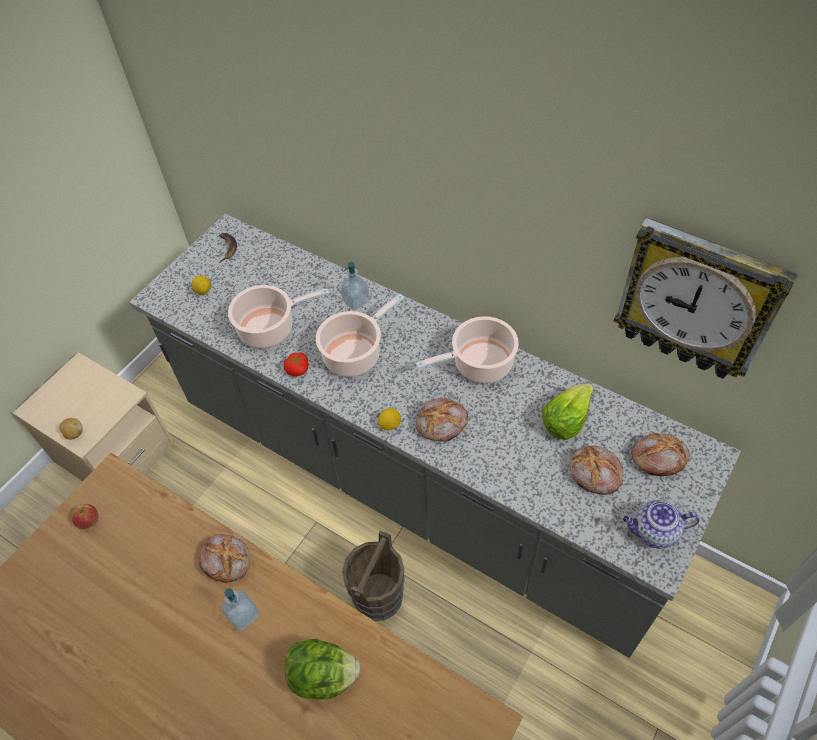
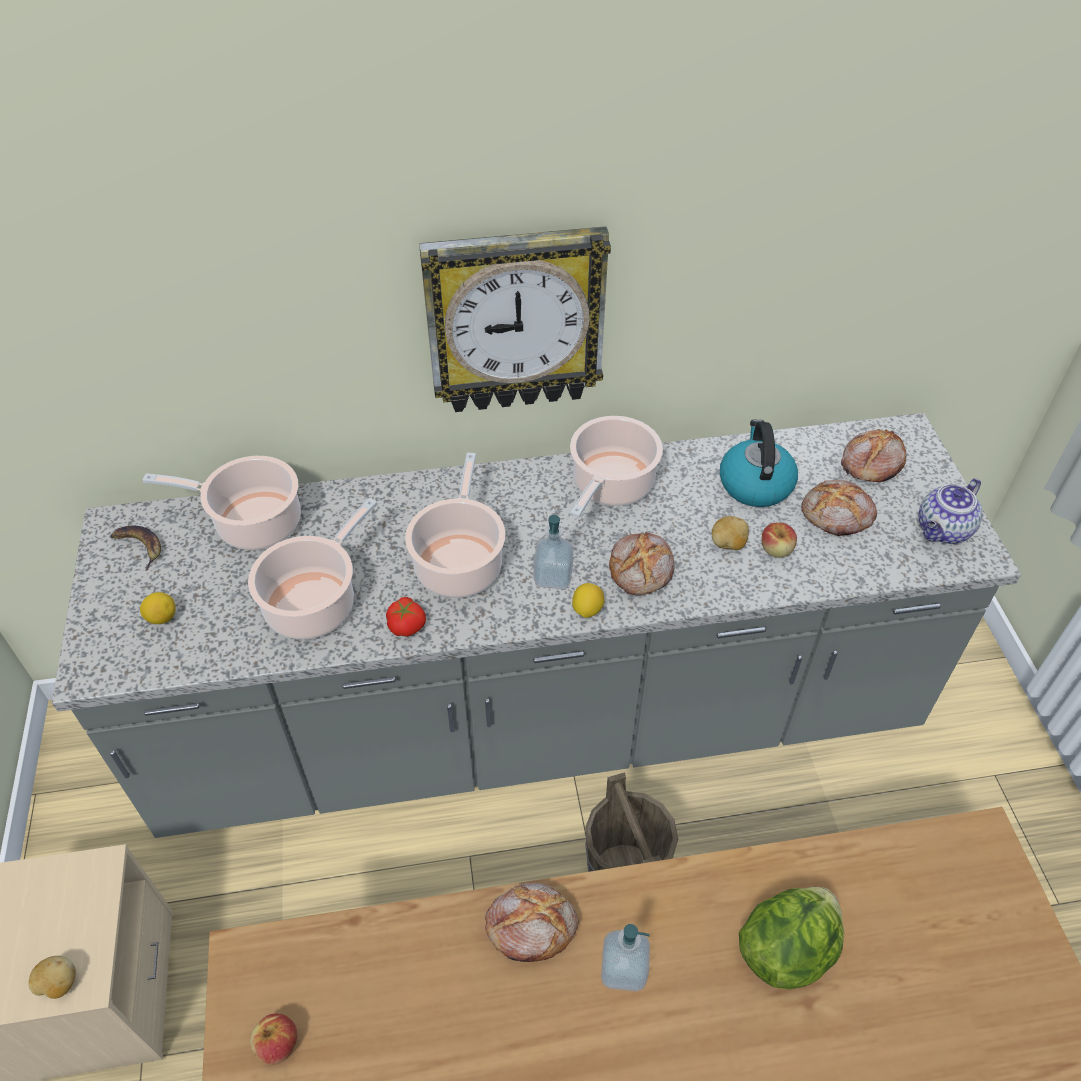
camera: 45 degrees left, 5 degrees down
(284, 267) = (253, 523): none -> cooking pot
(356, 301) = (393, 506): soap dispenser -> soap dispenser (553, 576)
(507, 444) = (728, 544): none -> potato
(531, 467) = (776, 550): none -> apple
(565, 419) = (755, 483): lettuce -> kettle
(697, 301) = (860, 246): wall clock -> wall clock (515, 321)

